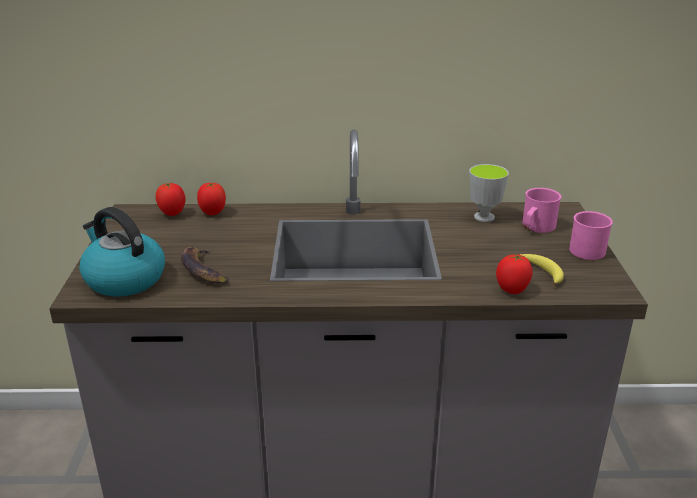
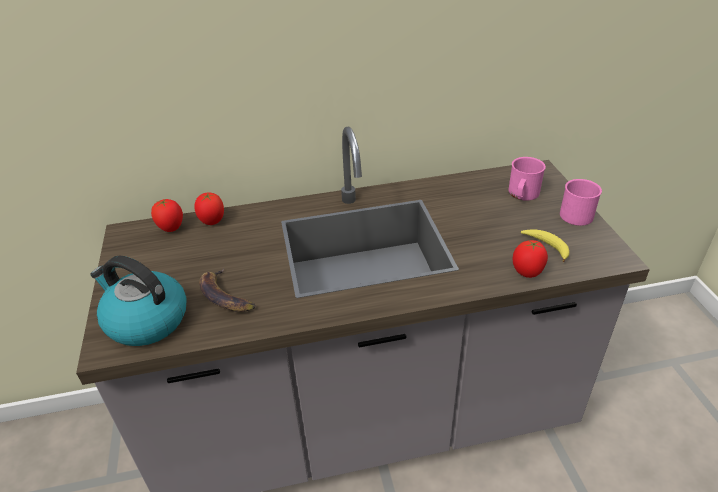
camera: 10 degrees left, 10 degrees up
(484, 217) = (472, 189): cup -> none

